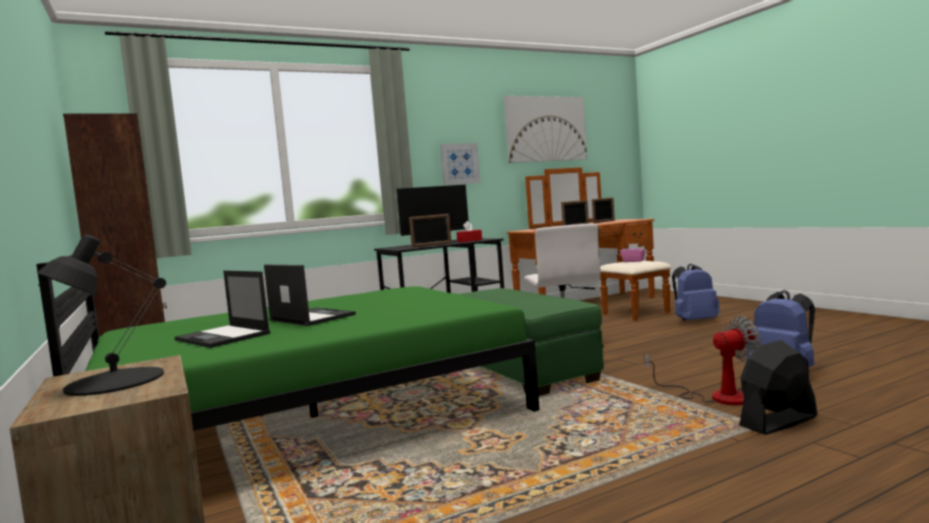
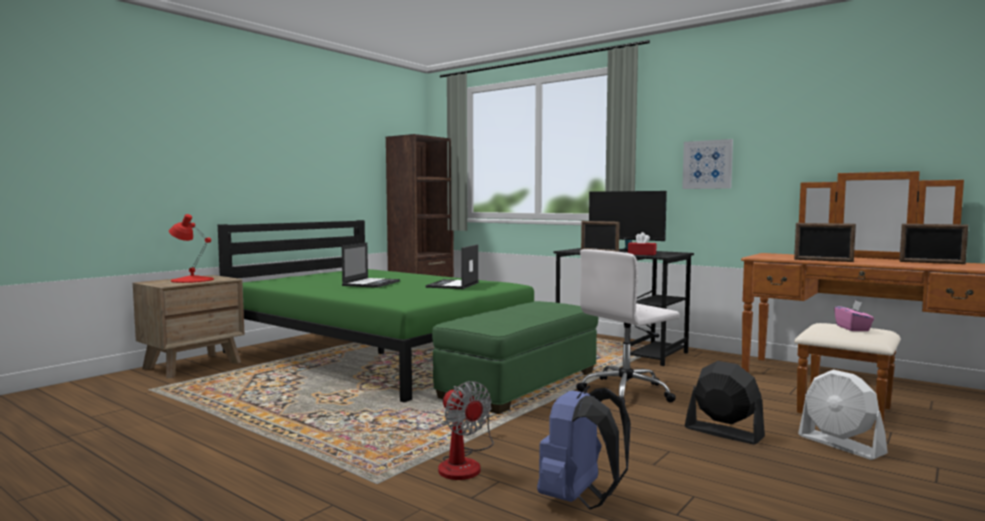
camera: 65 degrees right, 0 degrees up
(113, 381) = (192, 280): black table lamp -> red table lamp
(223, 337) = (322, 281): laptop -> laptop (453, 285)
(545, 129) = (856, 114): picture -> none
(694, 321) = (841, 445): blue backpack -> white fan
(778, 421) = (389, 490): black fan -> black fan (723, 432)

